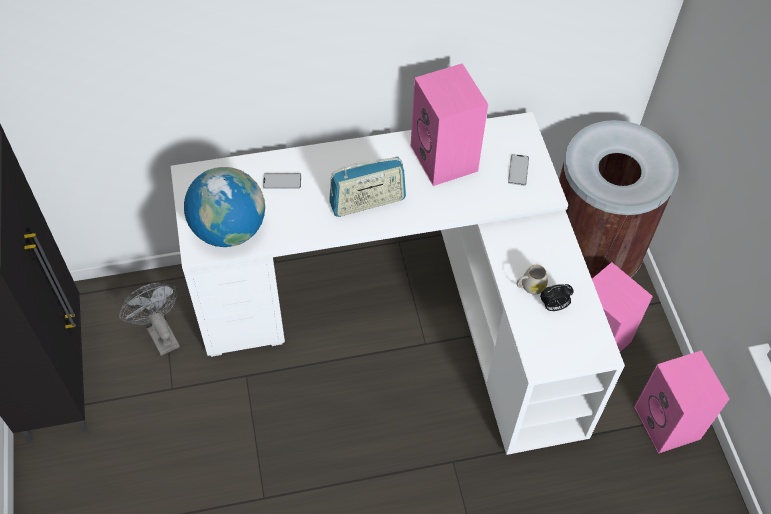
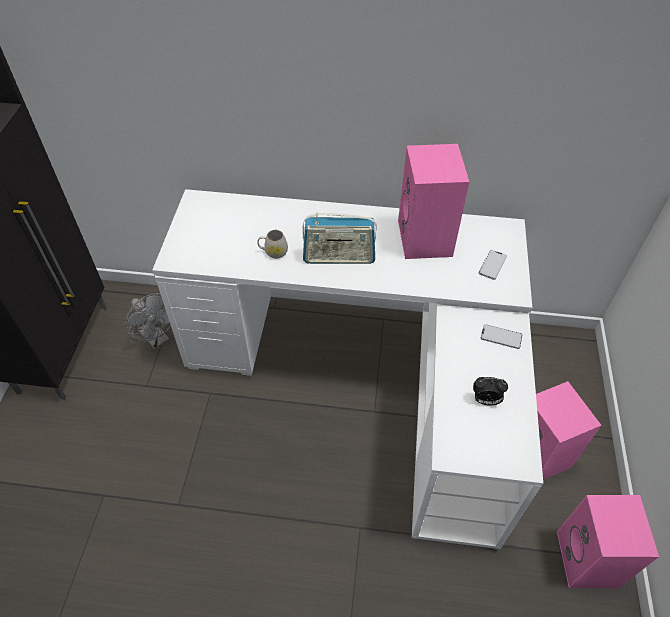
camera: 20 degrees right, 5 degrees down
(160, 334) = (157, 339): grey fan -> grey fan turned 150 degrees clockwise
(229, 229) = (207, 250): globe -> none
(282, 181) = (271, 223): phone -> phone (501, 337)
(530, 287) = (467, 375): white mug -> white mug (273, 252)
(590, 255) = (554, 376): brown trash can -> none

